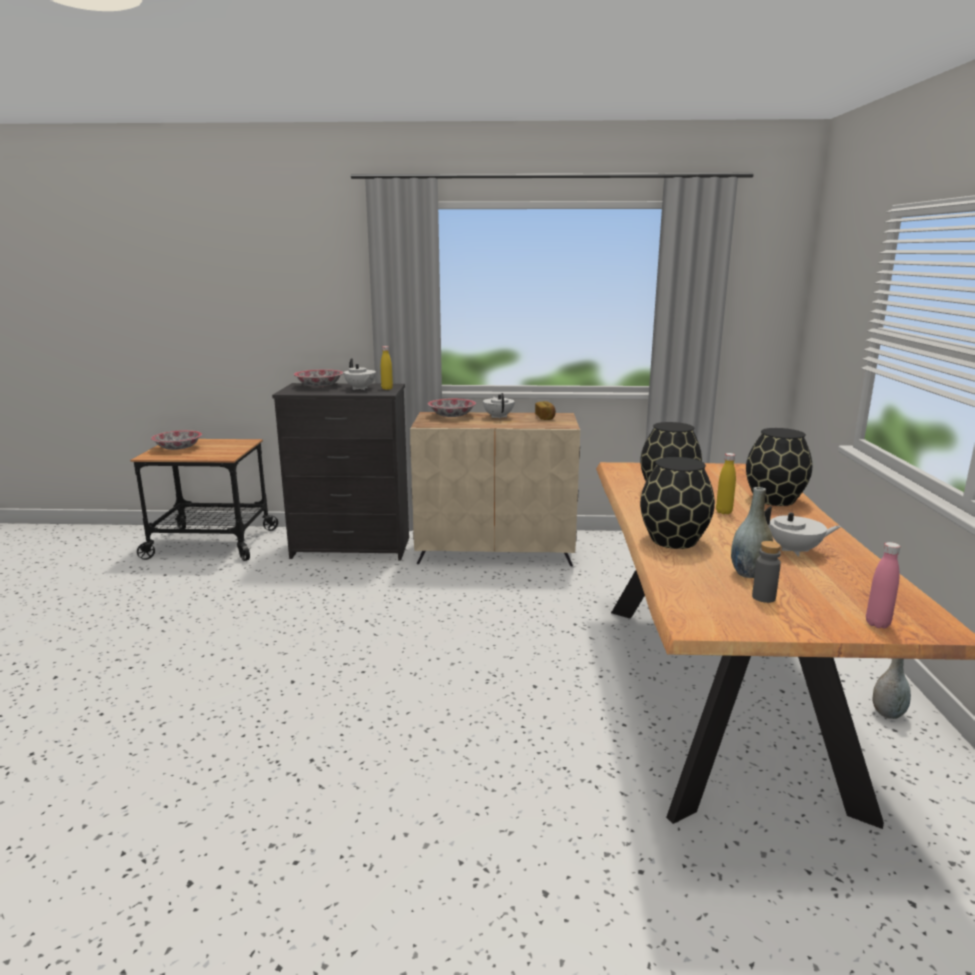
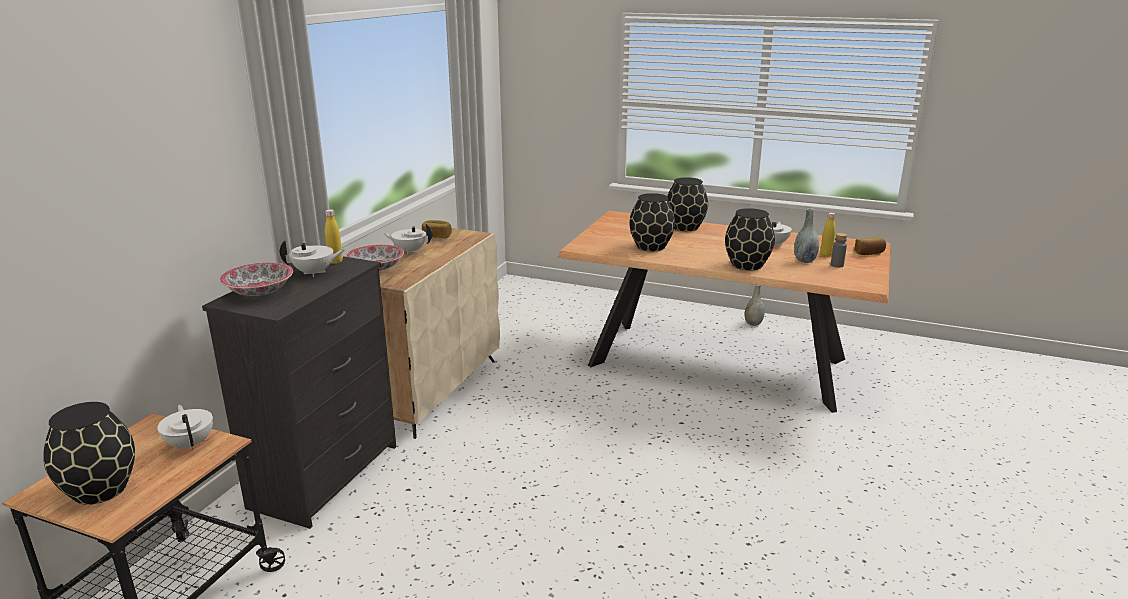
camera: 70 degrees left, 5 degrees up
(178, 448) = (99, 489): bowl -> black vase
(227, 451) = (190, 444): none -> white teapot
(723, 512) = (701, 243): yellow bottle -> yellow bottle (825, 255)
(877, 624) = (869, 253): pink bottle -> bread

